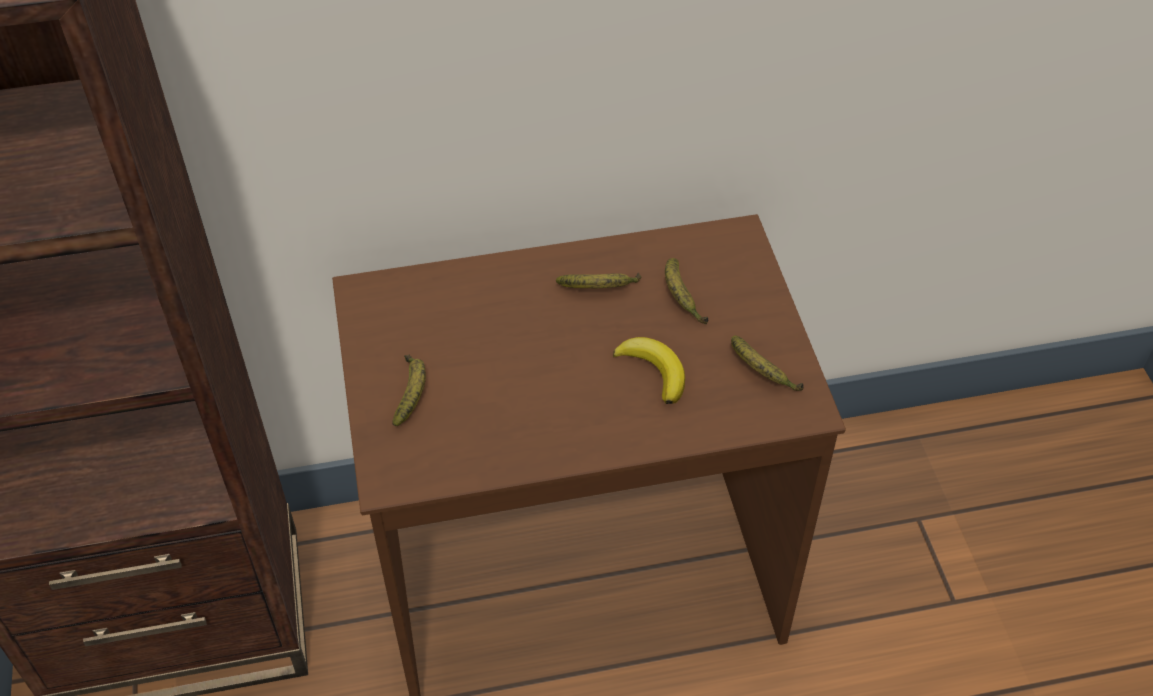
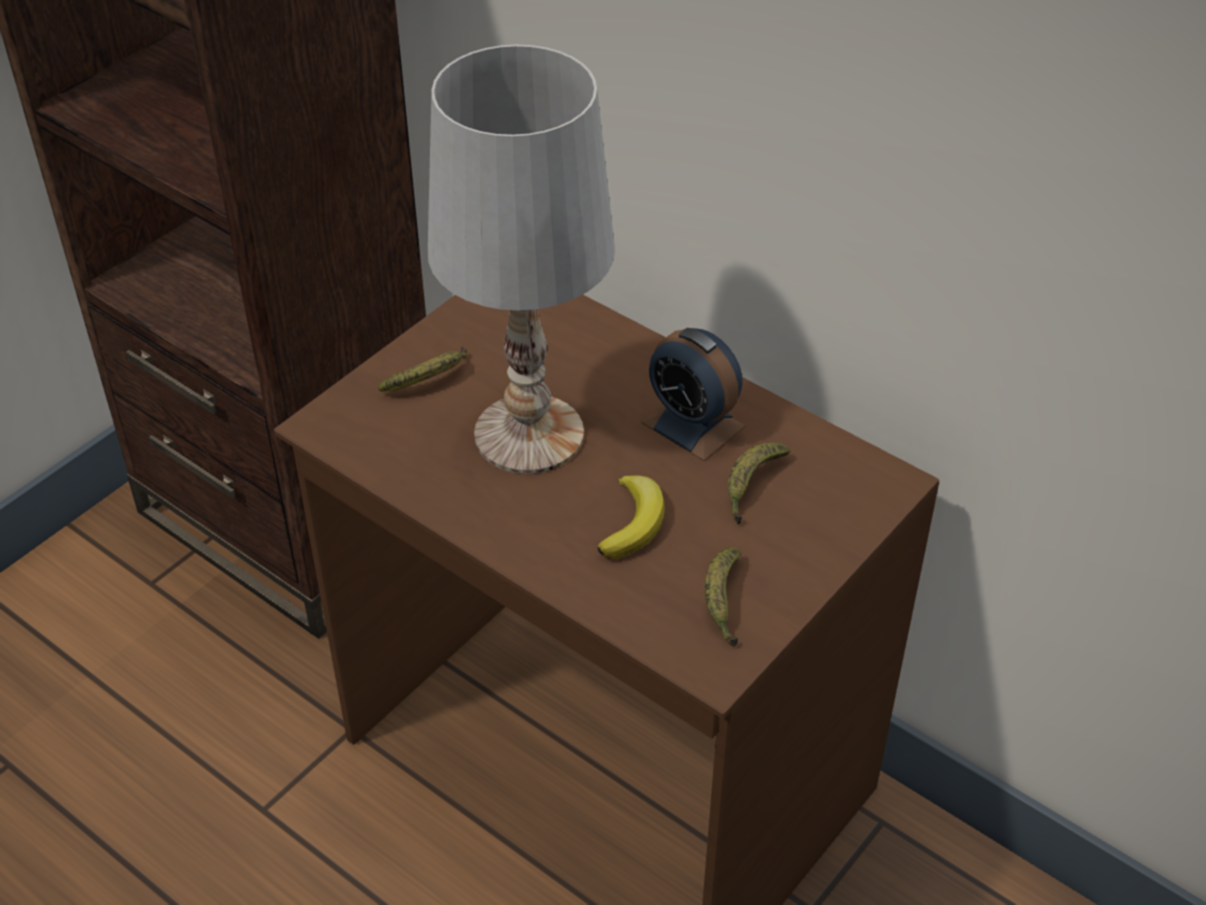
camera: 50 degrees right, 5 degrees down
(521, 375) = (527, 434): none -> white table lamp
(600, 289) = (693, 424): banana -> alarm clock

